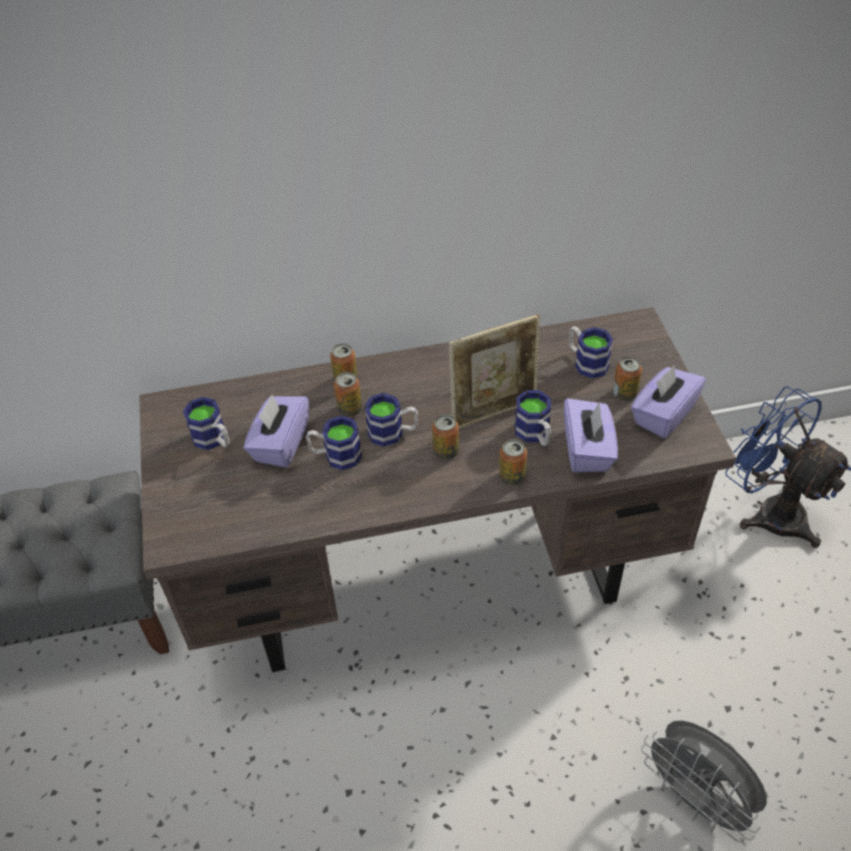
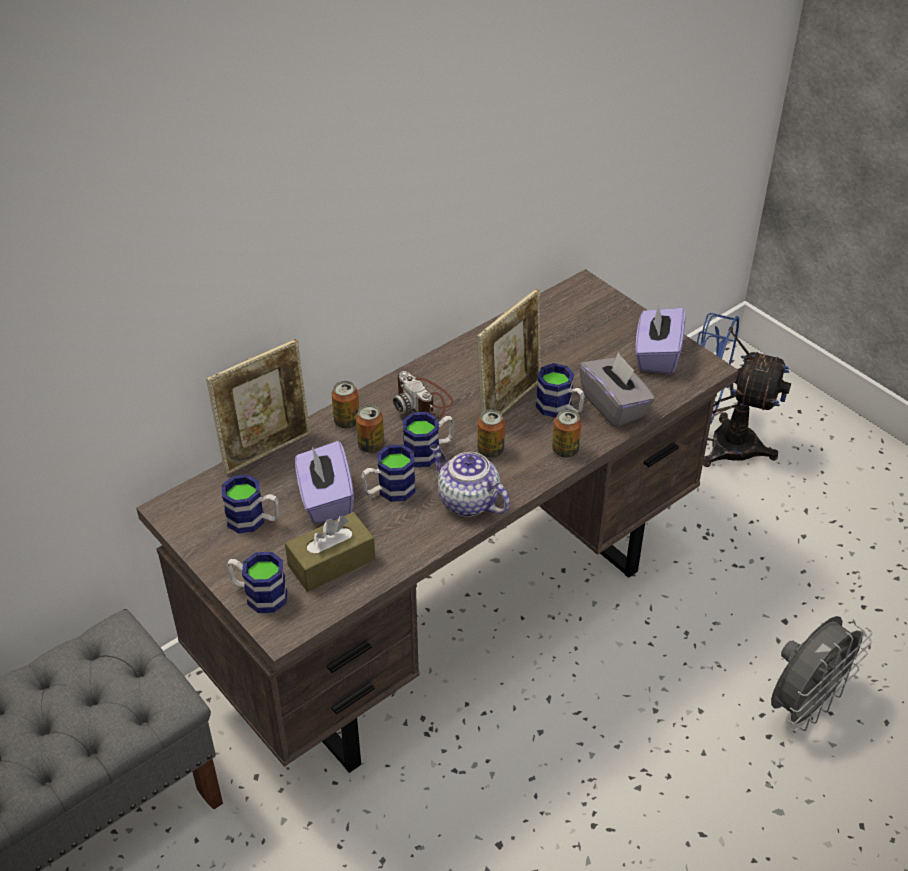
camera: 30 degrees left, 5 degrees down
(246, 502) = (331, 562): none -> brown tissue box
(266, 382) = (267, 450): none -> picture frame
(392, 491) = (466, 501): none -> teapot
(421, 385) = (424, 401): none -> camera
(586, 362) = (560, 333): mug -> mug (258, 595)
(587, 450) = (614, 406): purple tissue box -> grey tissue box
(624, 394) = (612, 349): can -> none
(696, 799) = (804, 706): grey fan -> grey fan turned 60 degrees counterclockwise

